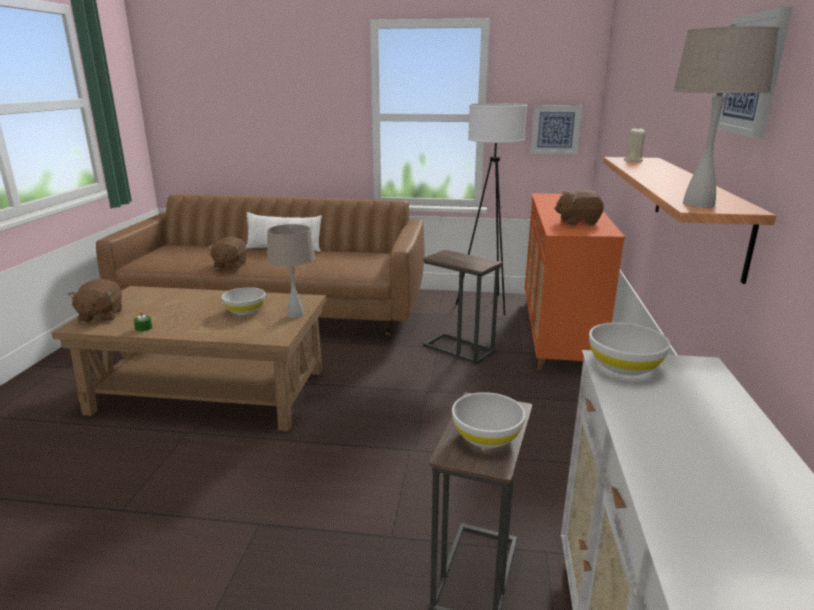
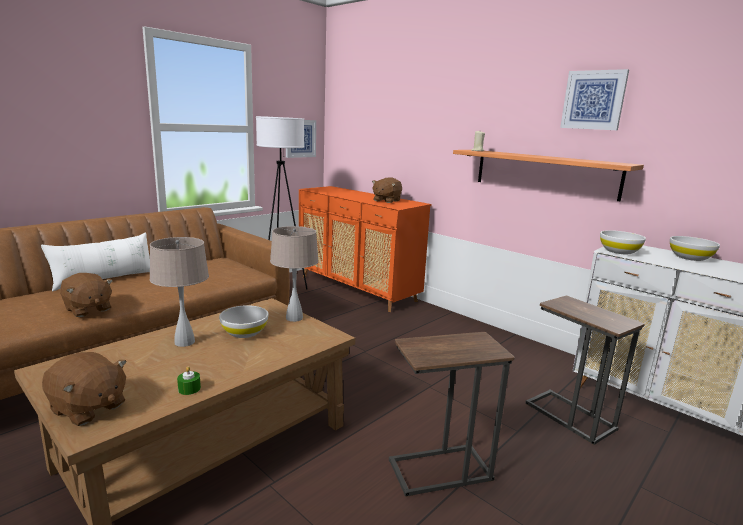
camera: 55 degrees left, 5 degrees down
(459, 349) = (326, 319): brown side table -> brown side table (440, 469)
(486, 436) = (598, 314): white bowl -> white bowl (690, 258)
(699, 204) = (614, 163): beige table lamp -> beige table lamp (185, 342)

